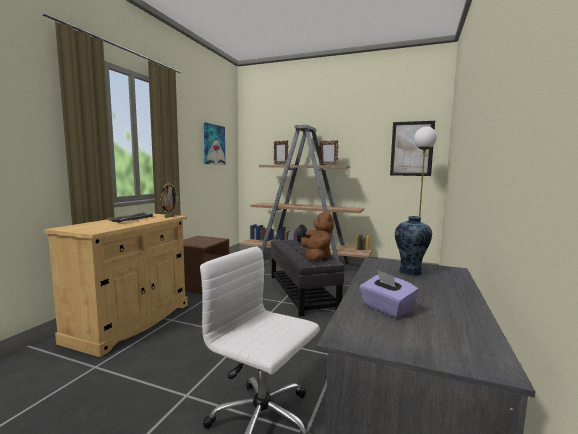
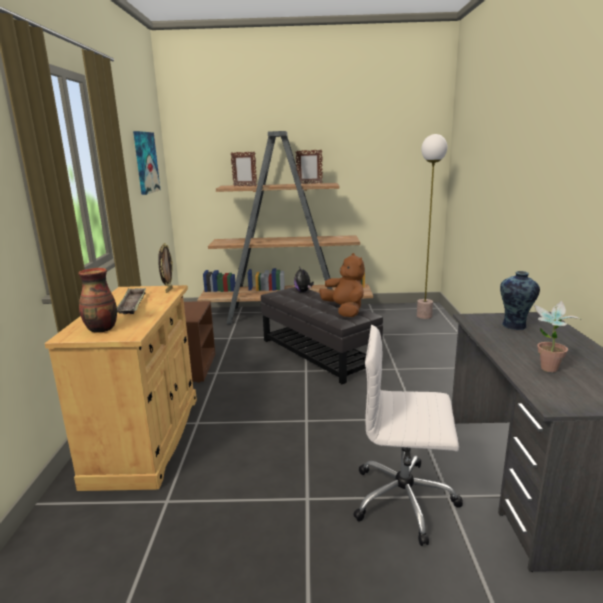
camera: 20 degrees left, 10 degrees up
(87, 227) = (101, 329): none -> vase
(386, 309) = (547, 371): purple tissue box -> potted plant
(411, 148) = (408, 157): picture -> none

